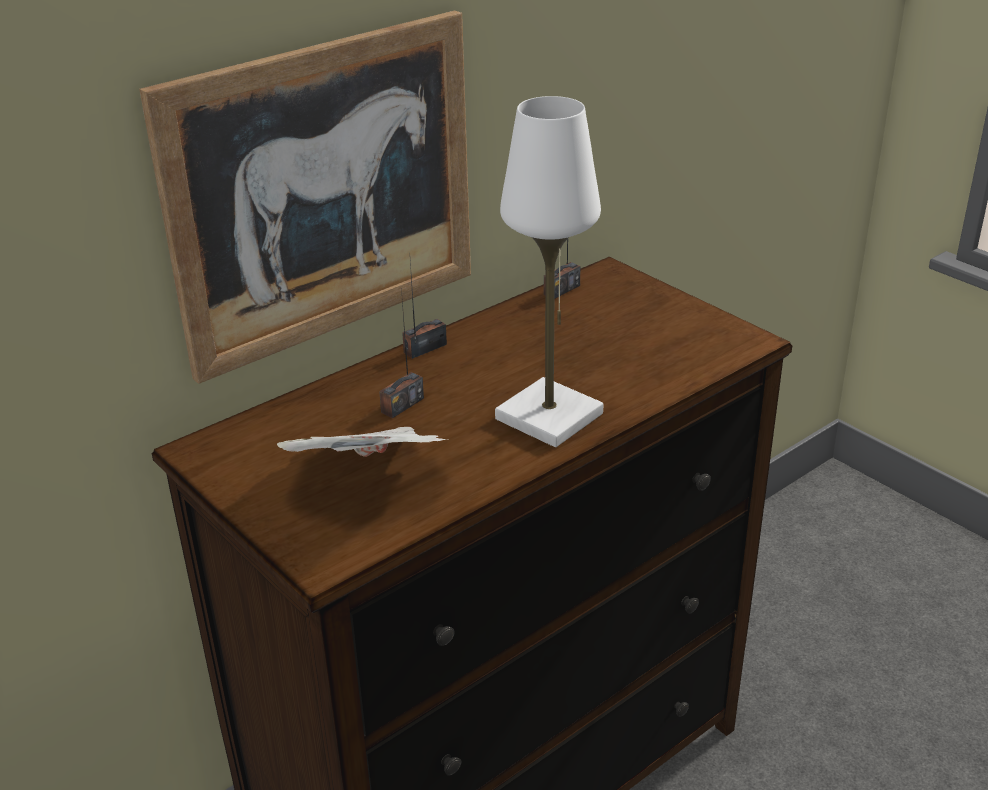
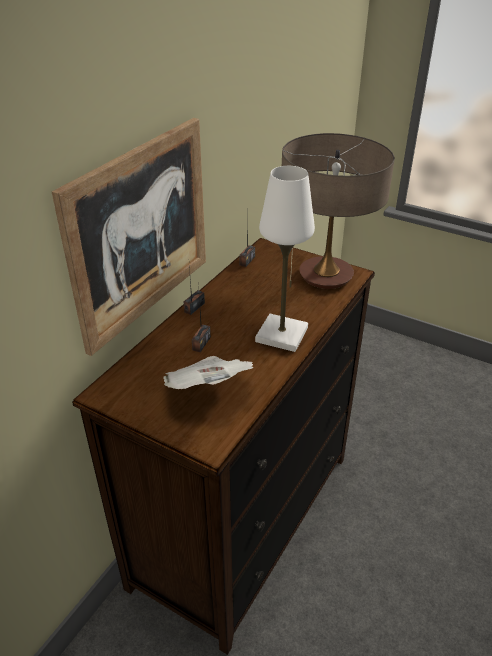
camera: 20 degrees left, 5 degrees up
(690, 335) = (325, 276): none -> table lamp

